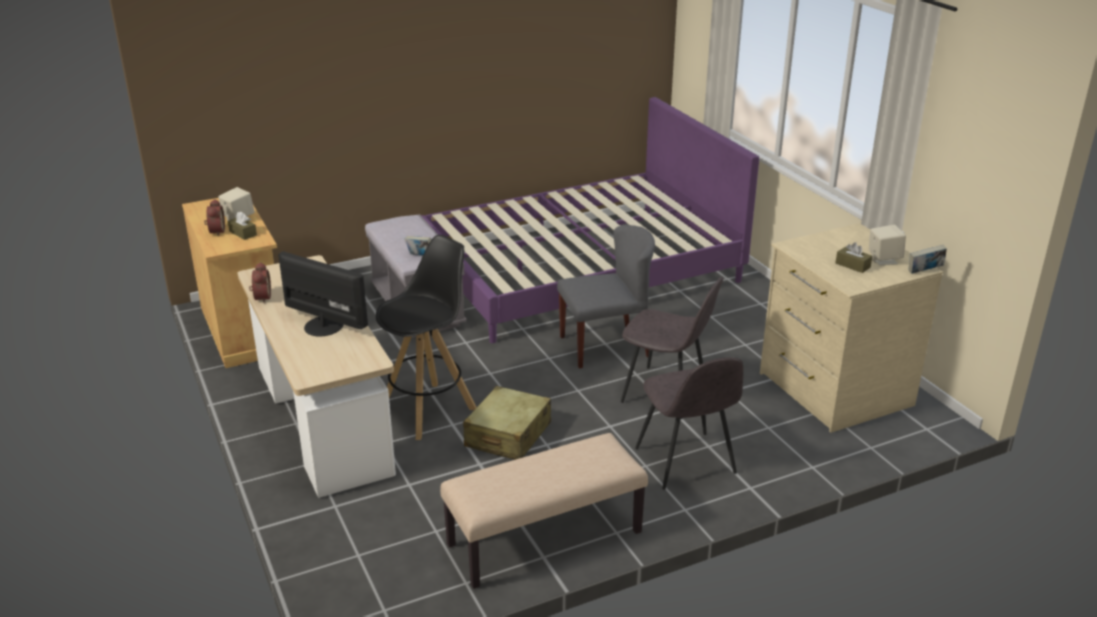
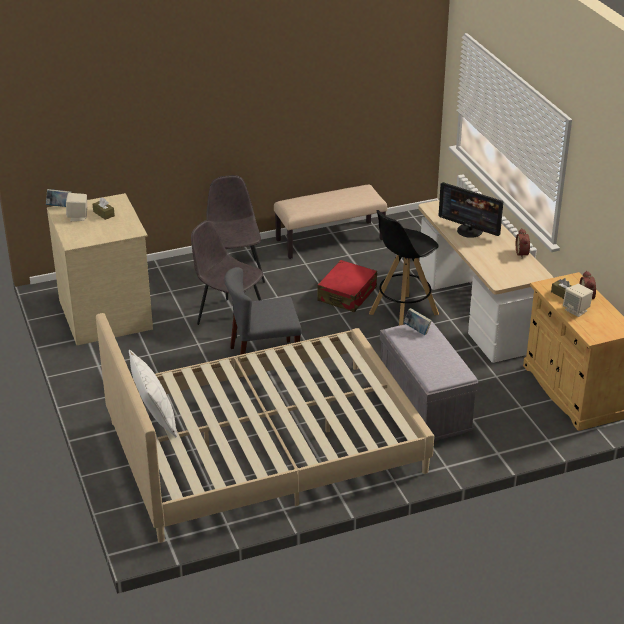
camera: 175 degrees left, 5 degrees up
(508, 435) = (347, 294): beige suitcase -> red suitcase
(580, 271) = (265, 447): purple bed -> beige bed
(682, 218) = (155, 418): none -> white pillow

